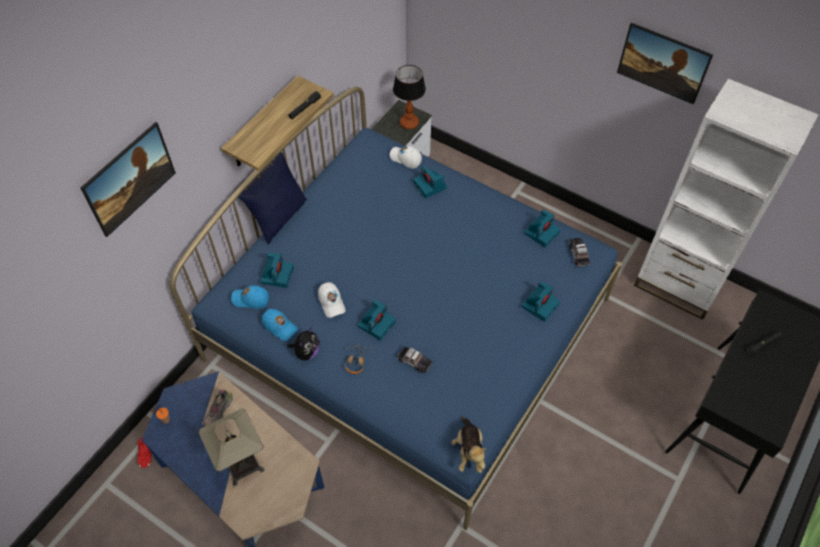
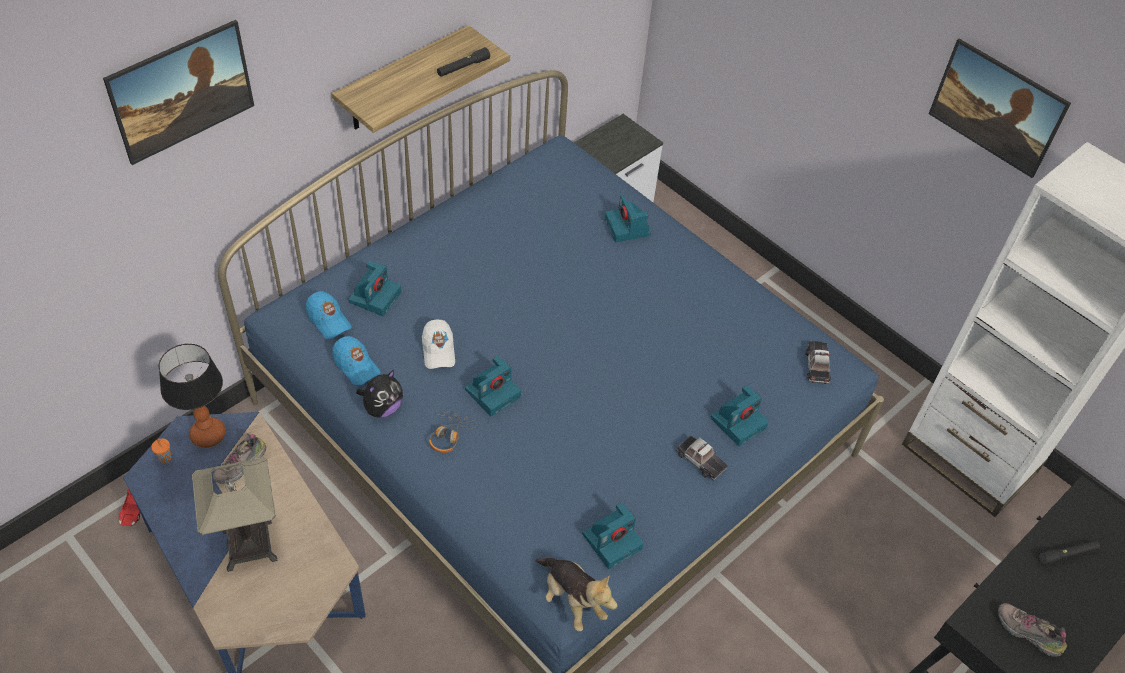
camera: 10 degrees right, 5 degrees down
(251, 299) = (328, 320): blue cap -> blue cap turned 150 degrees counterclockwise
(278, 218) = (402, 224): blue pillow -> none
(406, 159) = (604, 185): white cap -> none
(409, 123) = (629, 147): table lamp -> table lamp (209, 435)
(414, 361) = (531, 456): toy car -> toy car (700, 460)
(469, 451) = (572, 600): plush toy -> plush toy turned 45 degrees counterclockwise
(541, 232) = (770, 324): camera -> camera (613, 540)
(752, 400) = (1027, 633): none -> shoe

